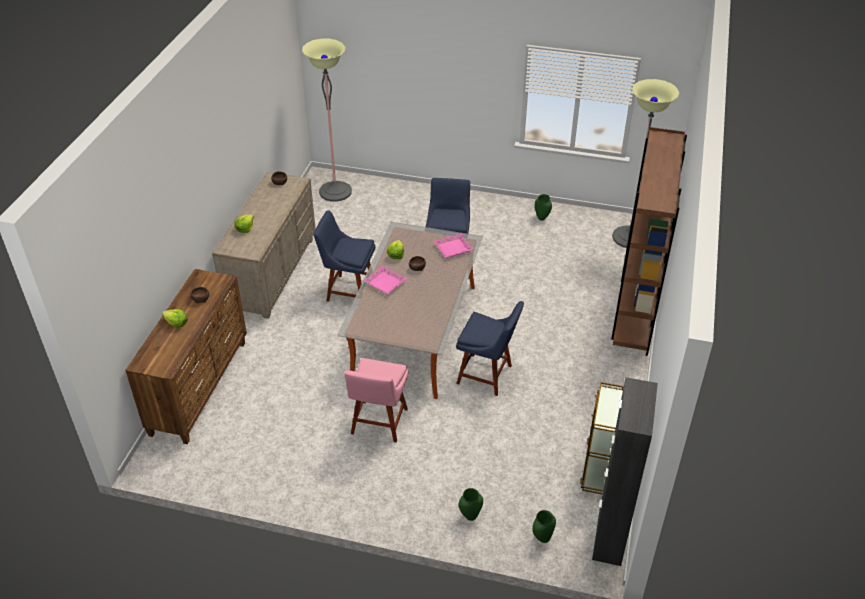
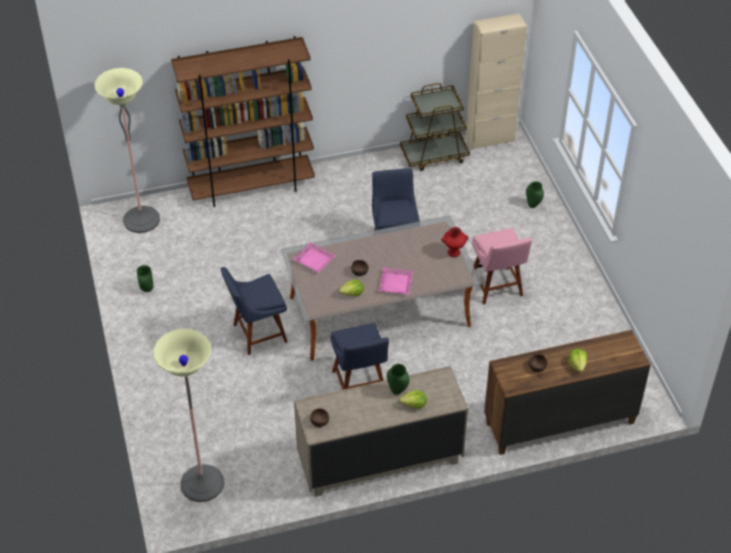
camera: 120 degrees left, 5 degrees up
(378, 423) = (497, 287): pink chair -> pink chair turned 90 degrees clockwise
(390, 334) = (454, 252): none -> red vase
(542, 538) = (519, 167): green vase -> green vase (397, 391)
(610, 536) = (490, 139): black cabinet -> beige cabinet

